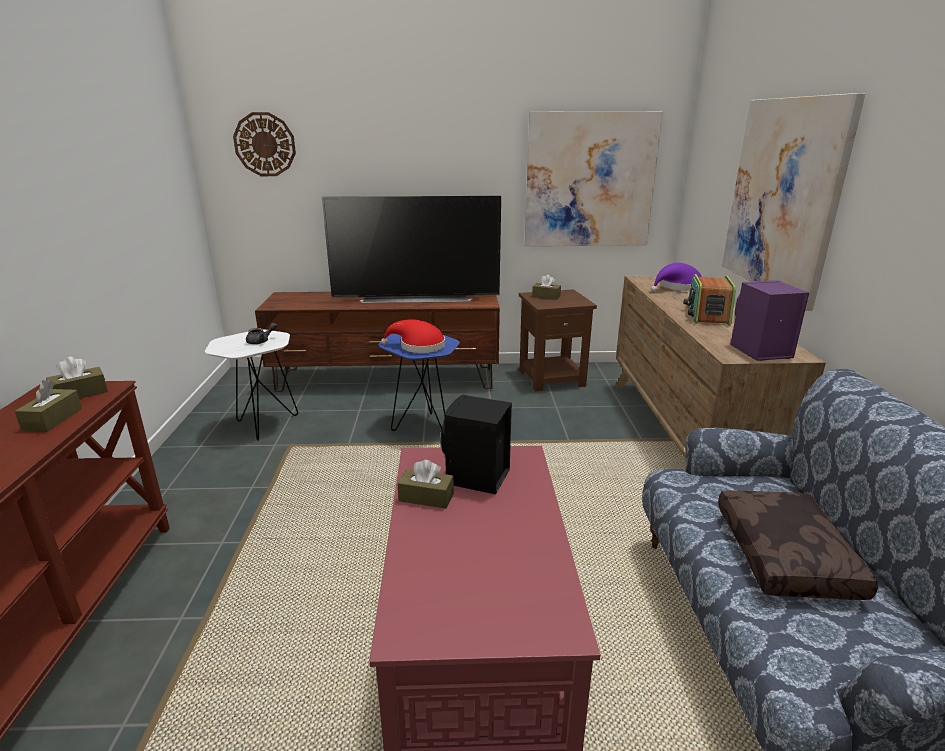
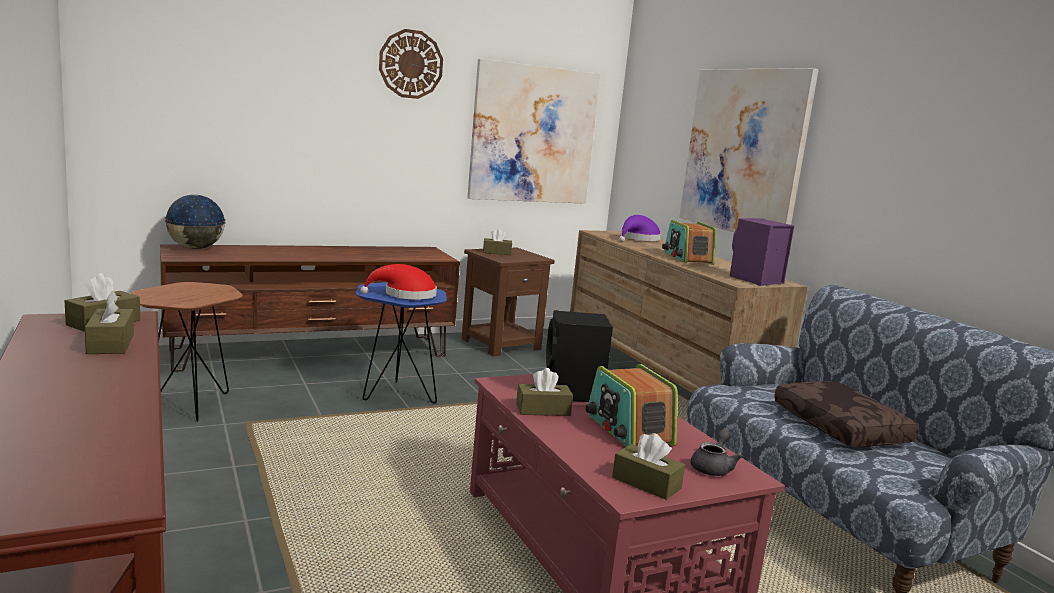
camera: 25 degrees left, 10 degrees down
(261, 341) = (204, 292): grey teapot -> grey teapot (713, 467)
(262, 426) = (188, 407): white side table -> brown side table
(265, 144) = (169, 59): wall clock -> wall clock (411, 64)
(294, 296) = (196, 248): none -> globe
(416, 298) = (355, 252): television -> none
(437, 620) = (646, 483): none -> brown tissue box
(488, 536) = (628, 429): none -> radio

